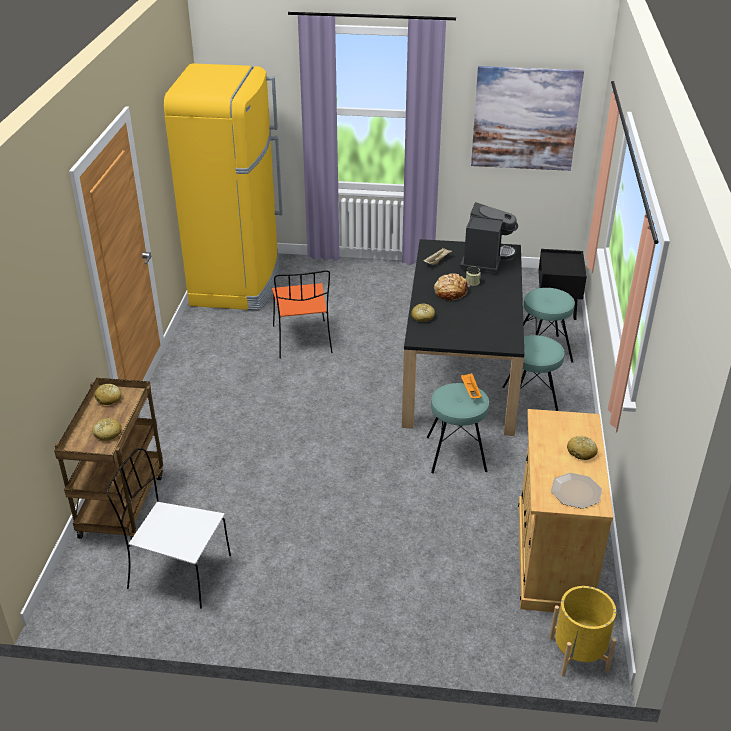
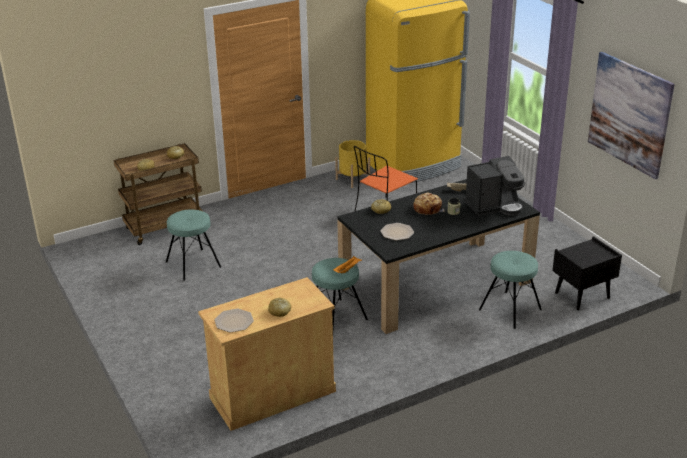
camera: 55 degrees right, 5 degrees down
(177, 571) = (129, 267): white chair -> none
(477, 326) = (396, 232): none -> plate
(530, 402) = (434, 327): turquoise stool -> turquoise stool (193, 264)
(578, 654) = (189, 436): yellow planter -> yellow planter (353, 179)

